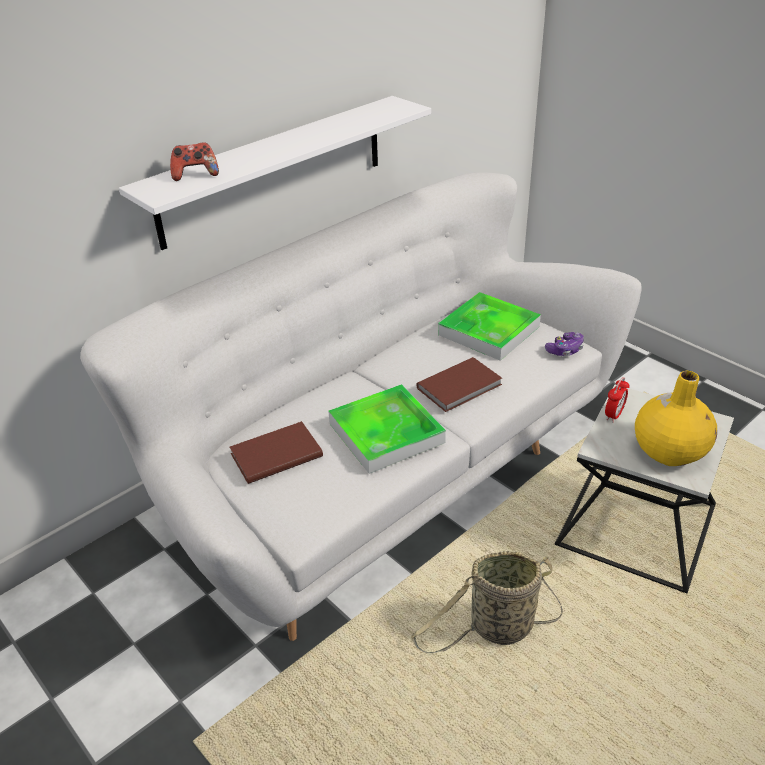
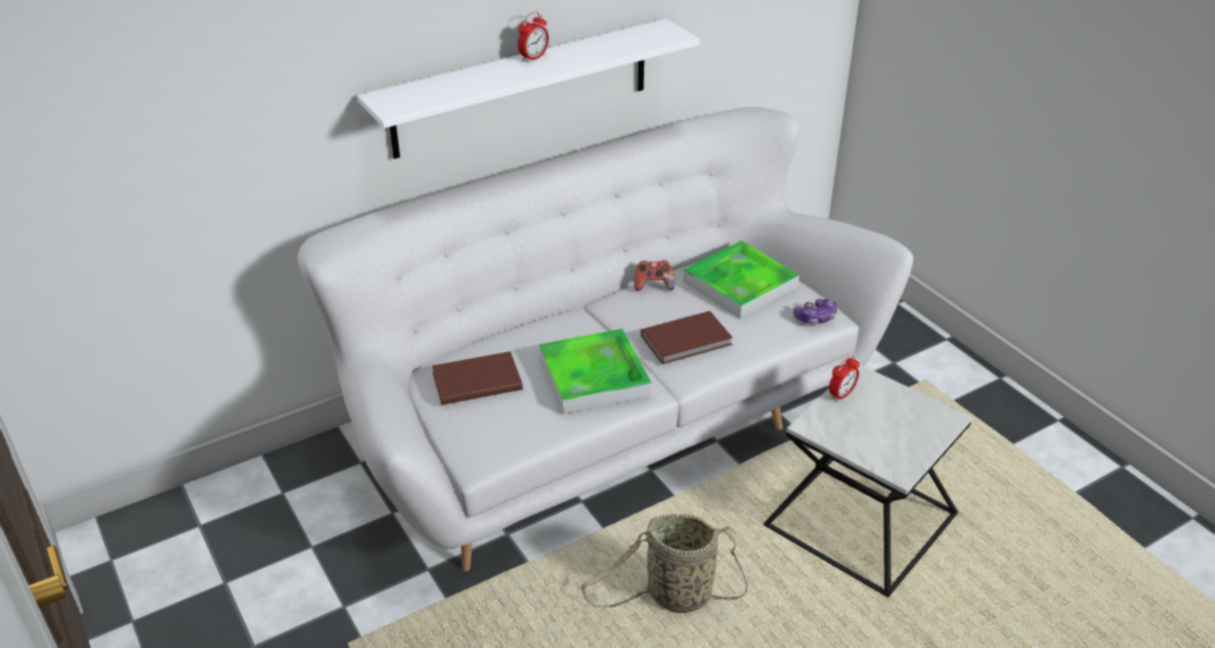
camera: 10 degrees right, 0 degrees up
(195, 175) = (433, 90): game controller -> game controller (654, 285)
(284, 138) = (533, 58): none -> alarm clock
(669, 451) = (885, 440): yellow vase -> none

